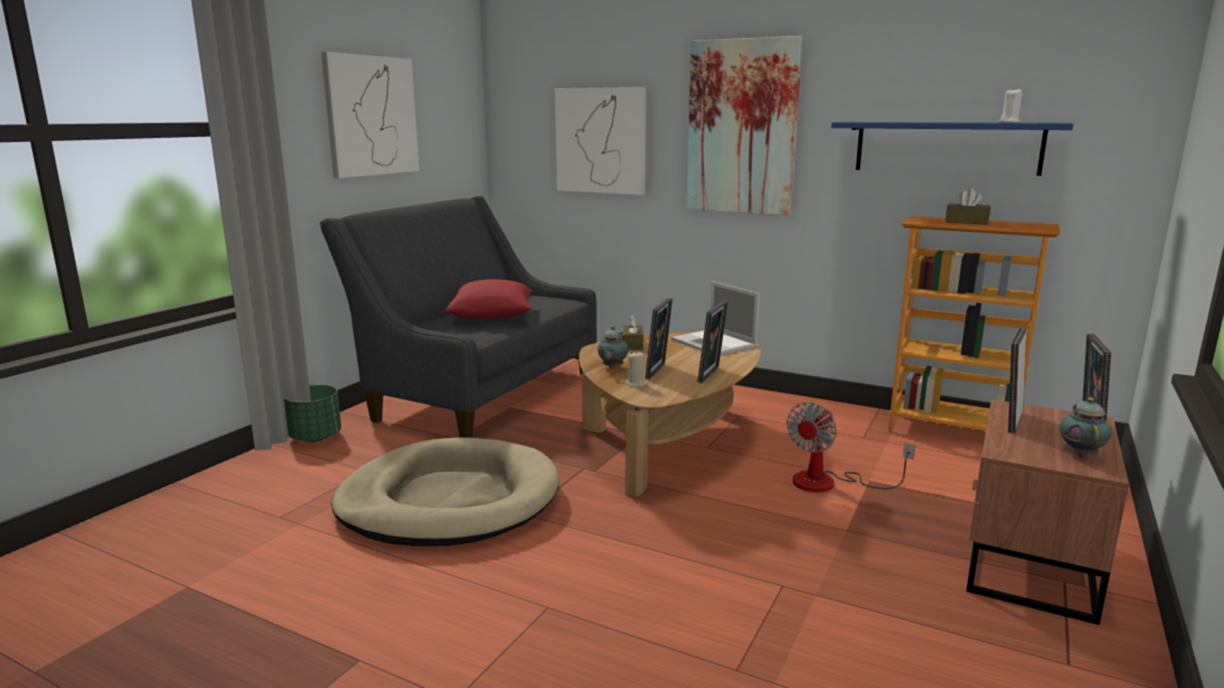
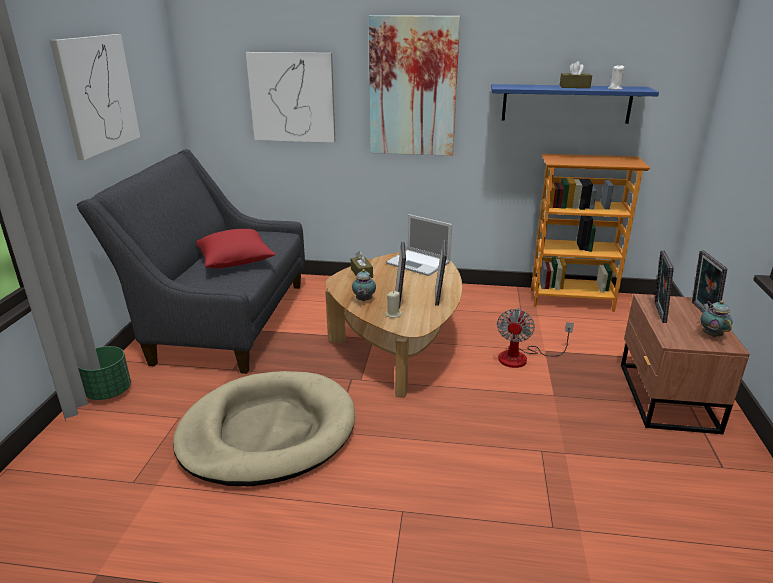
camera: 20 degrees left, 10 degrees up
(966, 222) = (584, 159): brown tissue box -> brown tissue box (574, 87)

